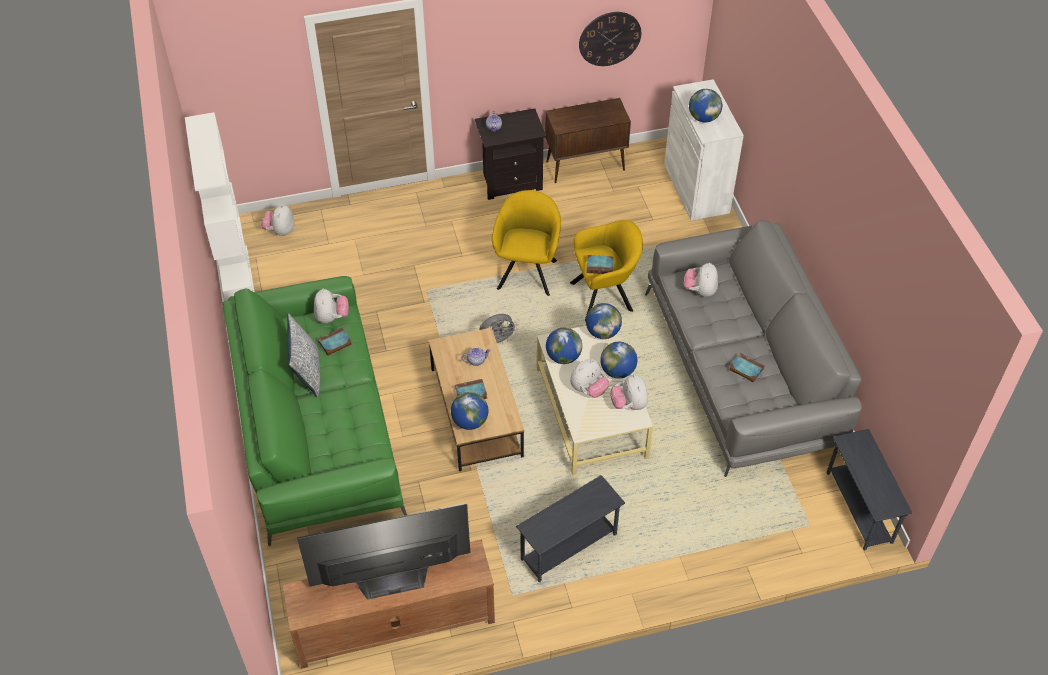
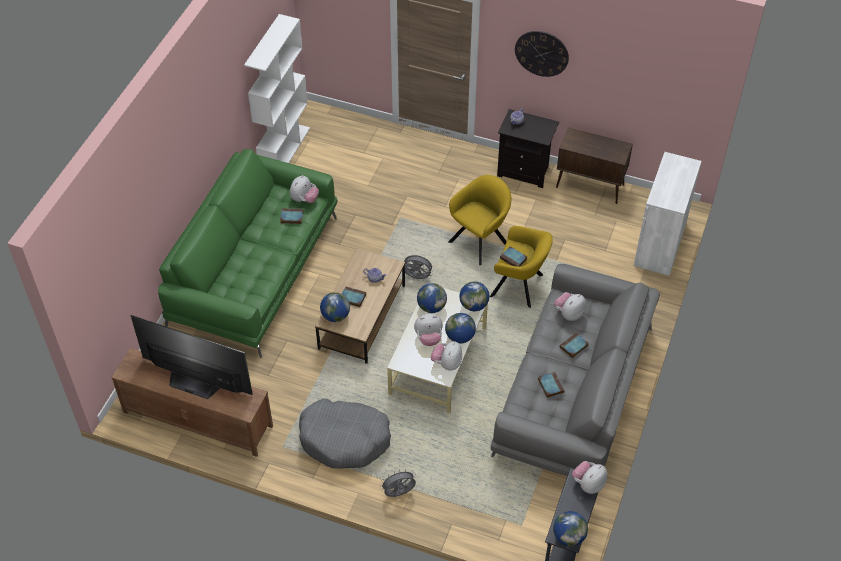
camera: 35 degrees right, 0 degrees up
(280, 231) = (339, 128): plush toy -> plush toy (588, 484)
(307, 372) = (259, 227): pillow -> none
(569, 547) = (344, 439): grey side table -> grey dog bed
(609, 38) = (630, 91): wall clock -> wall clock (541, 53)
(671, 568) = (399, 493): none -> grey fan
(703, 118) = (665, 186): globe -> globe (568, 536)
(733, 320) = (573, 347): none -> book

